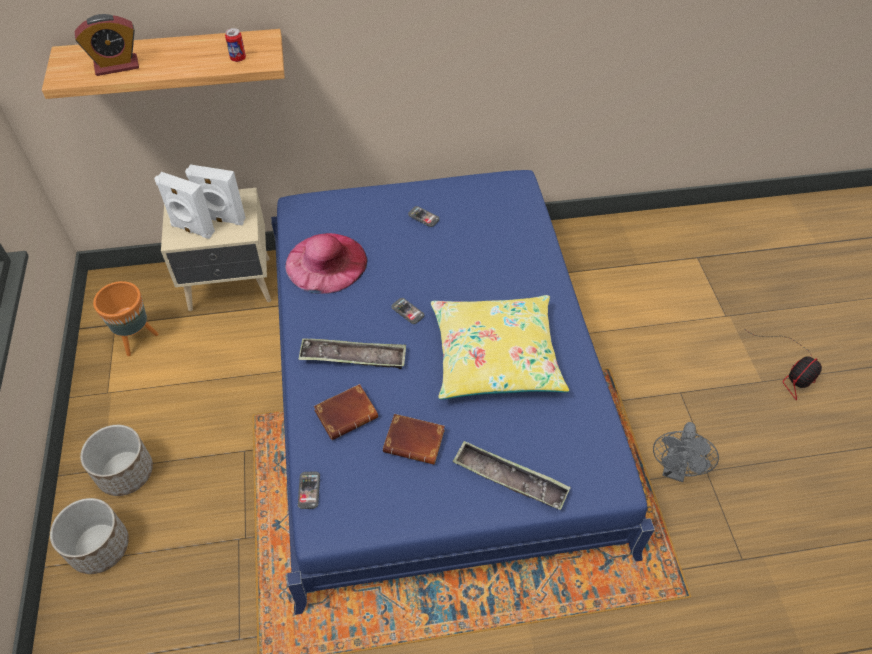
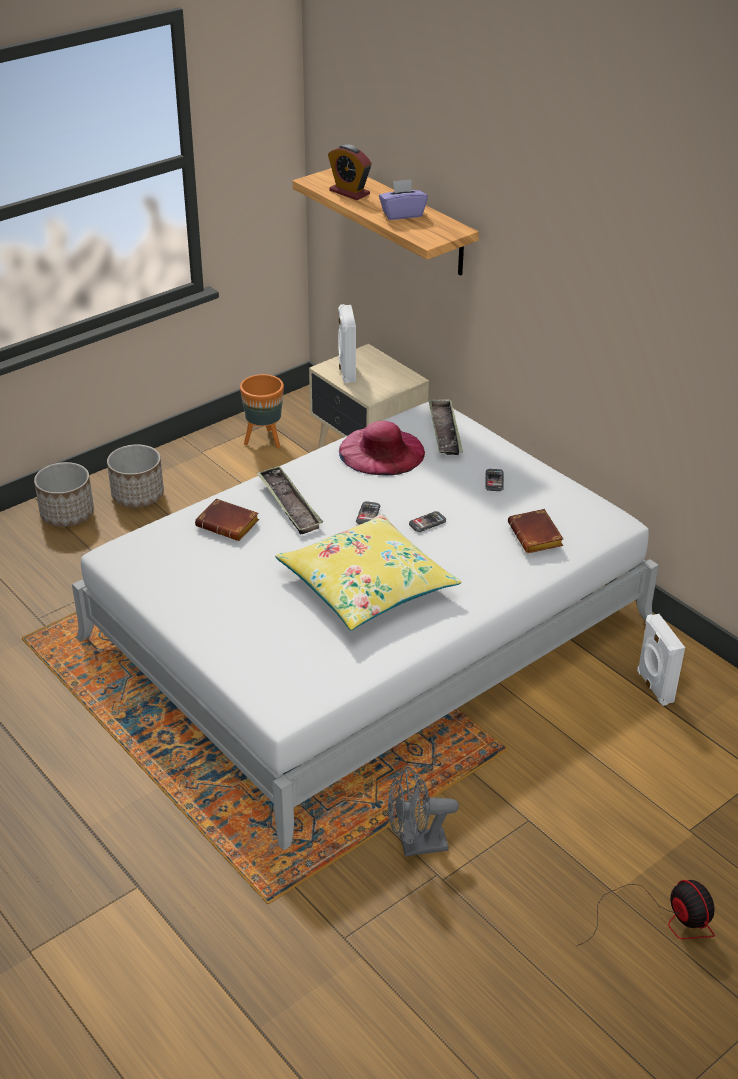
camera: 60 degrees right, 15 degrees down
(199, 54) = (402, 214): none -> purple tissue box
(222, 219) = (373, 380): white speaker -> white speaker (653, 687)
(238, 58) = (416, 229): can -> none
(309, 490) = (141, 535): phone -> phone (427, 523)
(416, 441) = (232, 571): brown book -> brown book (537, 536)
(435, 387) = (367, 629): blue bed -> white bed
(509, 478) = (236, 639): tray -> tray (444, 432)
(791, 370) = (661, 919): fan -> fan turned 135 degrees counterclockwise

